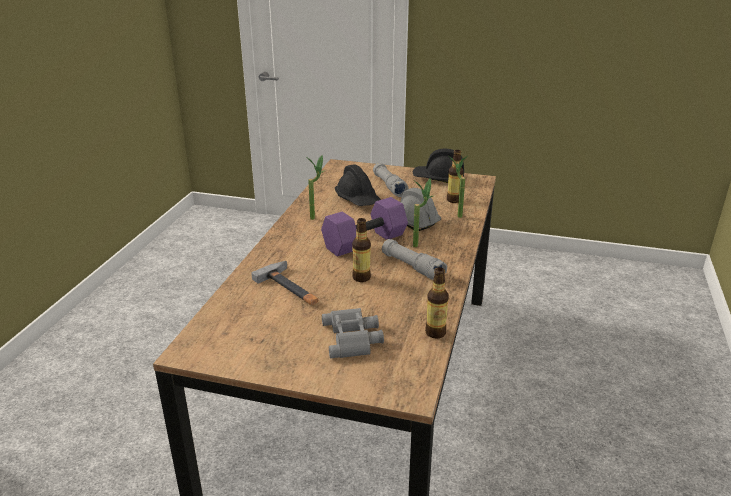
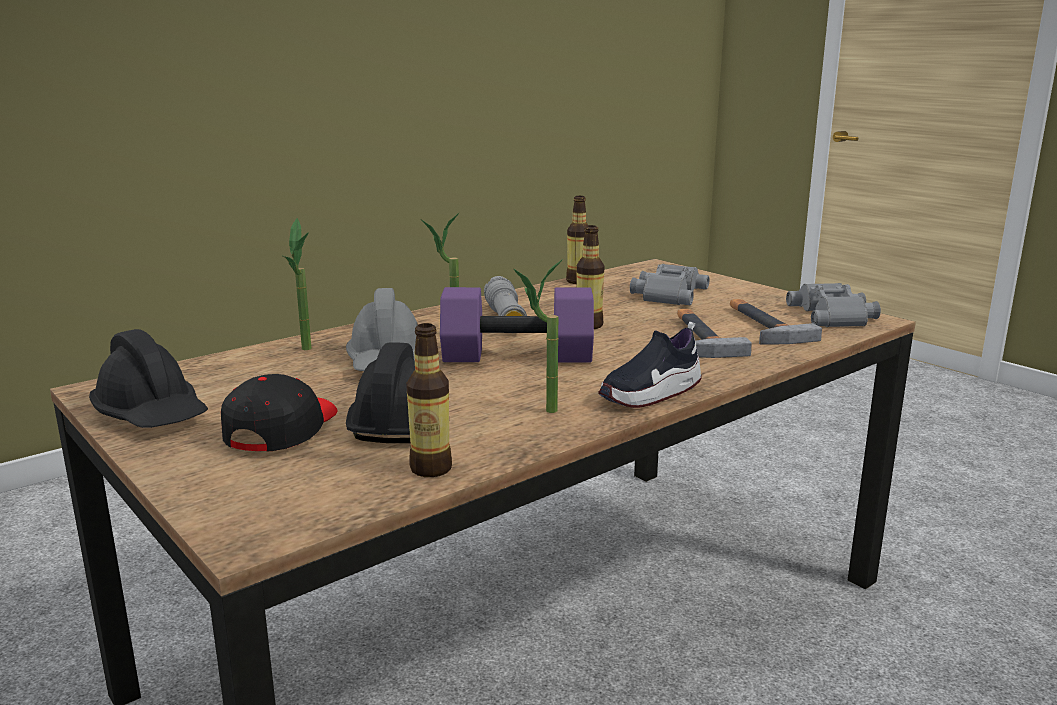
camera: 145 degrees left, 10 degrees down
(214, 349) = (834, 315): none -> grey binoculars
(261, 315) = (760, 325): none -> hammer
(282, 238) = (650, 394): none -> shoe
(389, 186) = (281, 429): grey flashlight -> black cap
(453, 200) = (247, 371): bottle -> bottle (431, 468)

